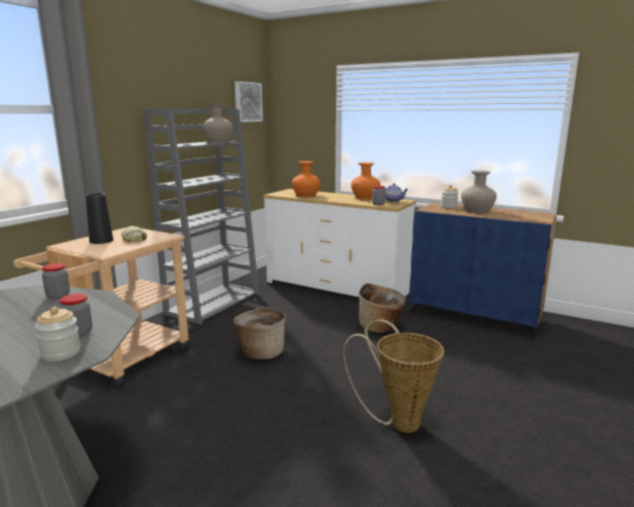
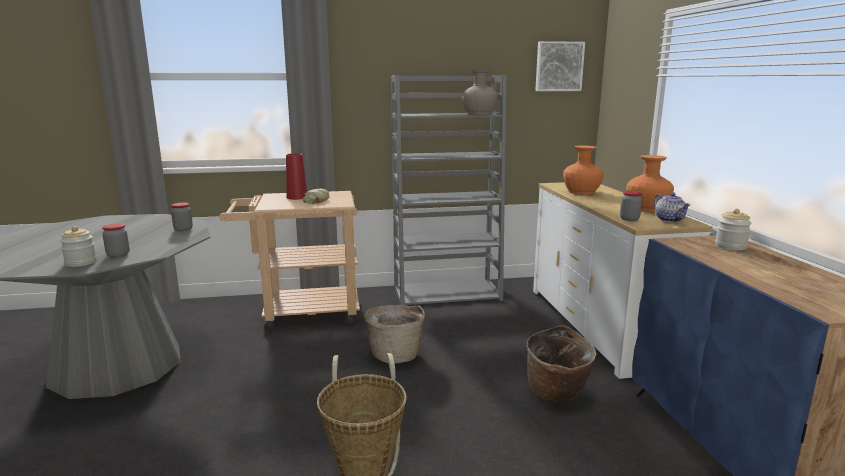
camera: 50 degrees right, 0 degrees up
(101, 241) = (297, 197): black vase -> red vase
(477, 211) = (759, 263): beige vase -> none

